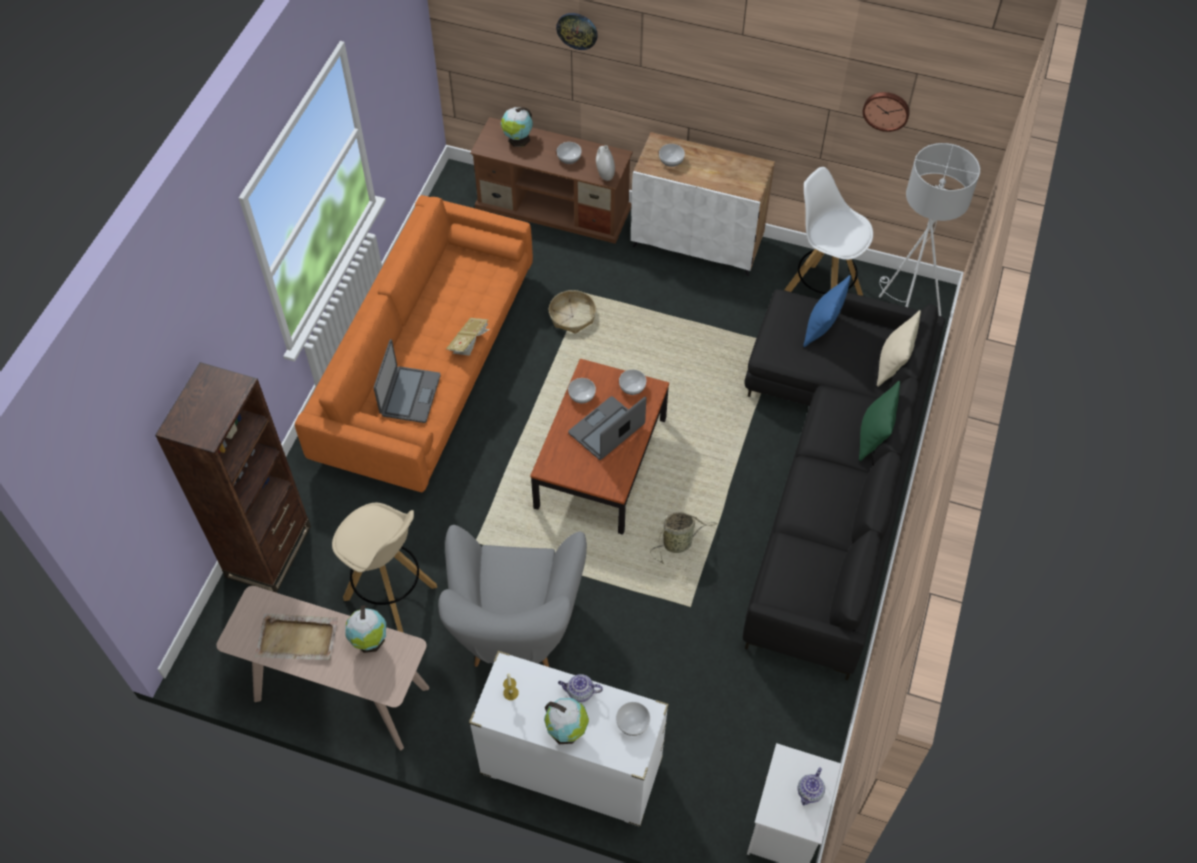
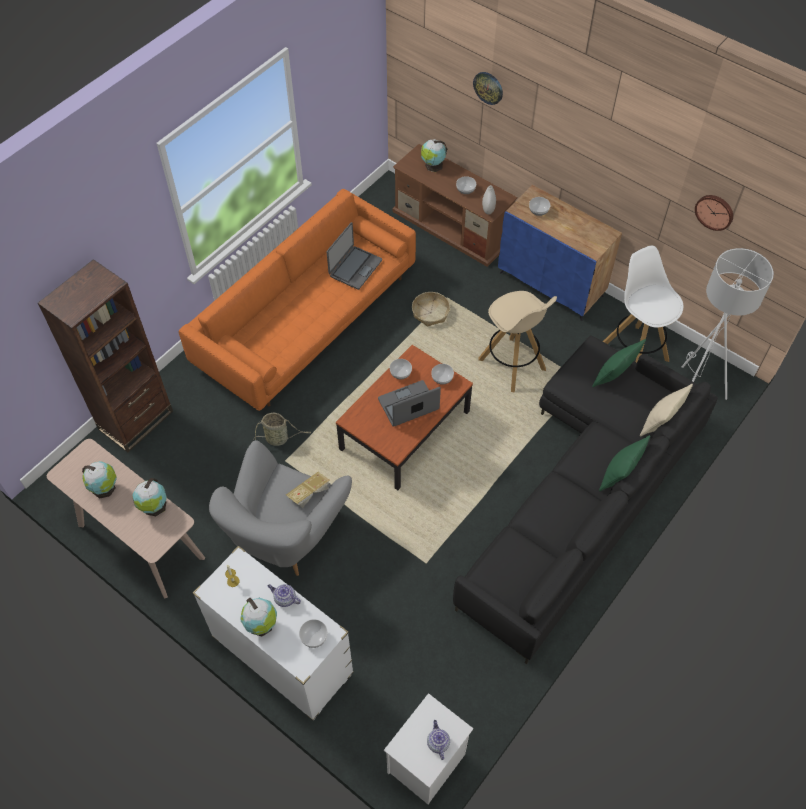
camera: 20 degrees right, 0 degrees up
(298, 639) = (105, 488): beige tray -> globe
(391, 593) = (208, 479): beige stool -> beige stool (512, 365)
(409, 395) = (274, 335): laptop -> laptop (355, 268)
(469, 343) = (335, 309): book -> book (309, 494)
(679, 543) = (438, 511): basket -> basket (278, 439)
(697, 243) = (551, 284): white cabinet -> blue cabinet
(809, 792) = (437, 742): teapot -> teapot turned 120 degrees clockwise
(822, 328) = (613, 376): blue pillow -> green pillow

